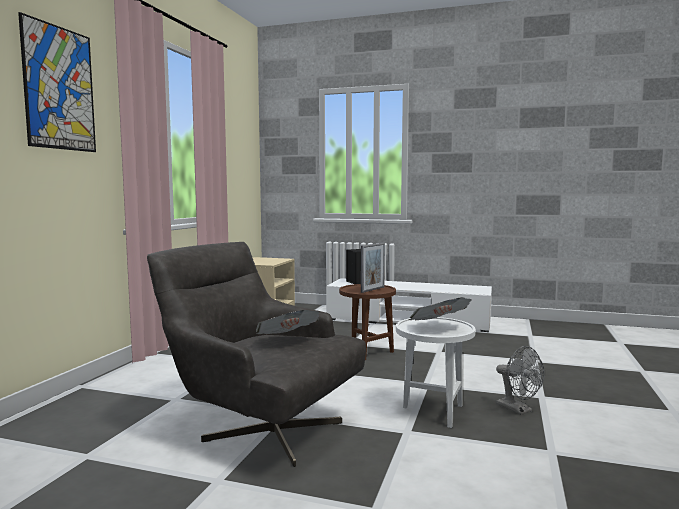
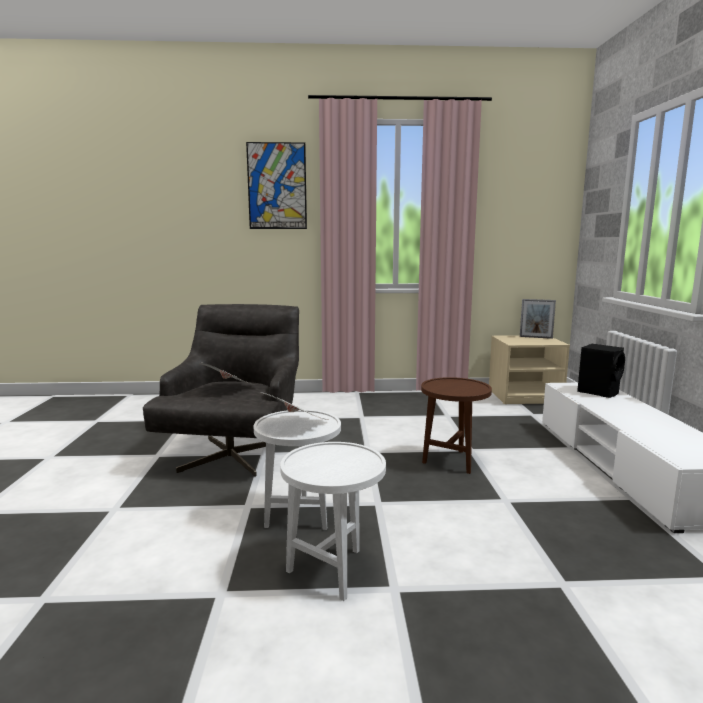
camera: 70 degrees right, 5 degrees up
(373, 289) = (452, 388): picture frame -> picture frame (536, 337)
(518, 410) = (334, 569): grey fan -> white side table

